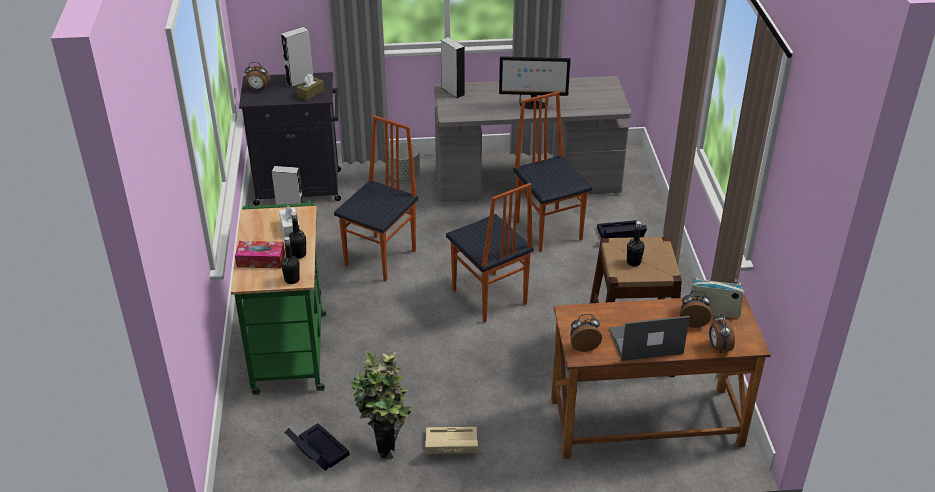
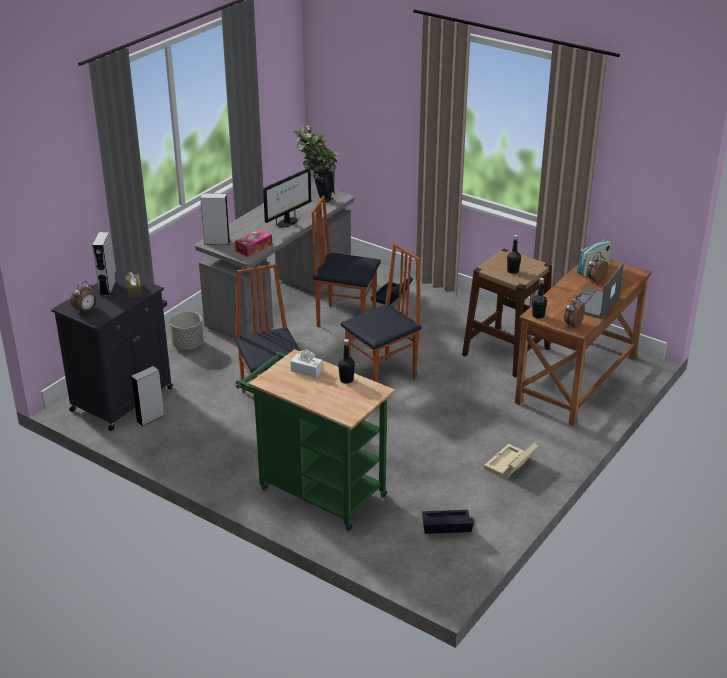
camera: 50 degrees left, 5 degrees down
(261, 260) = (330, 398): tissue box -> tissue box (254, 247)
(292, 279) = (373, 394): black bottle -> black bottle (538, 315)
(385, 441) = (472, 491): potted plant -> potted plant (317, 197)
(488, 298) = (382, 378): chair -> chair turned 45 degrees counterclockwise
(718, 347) = (626, 283): alarm clock -> none

